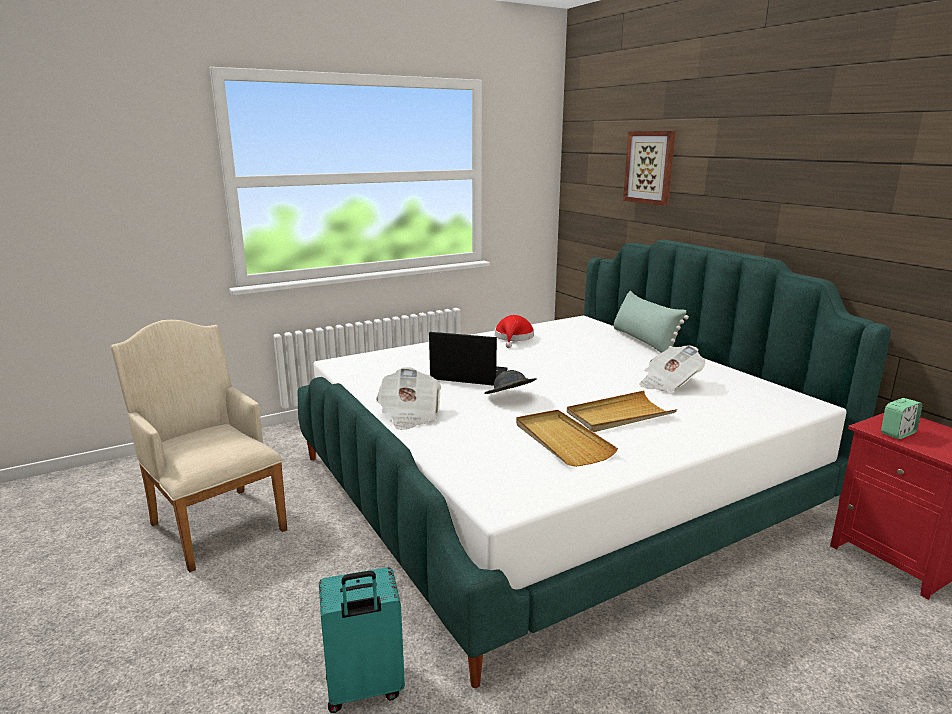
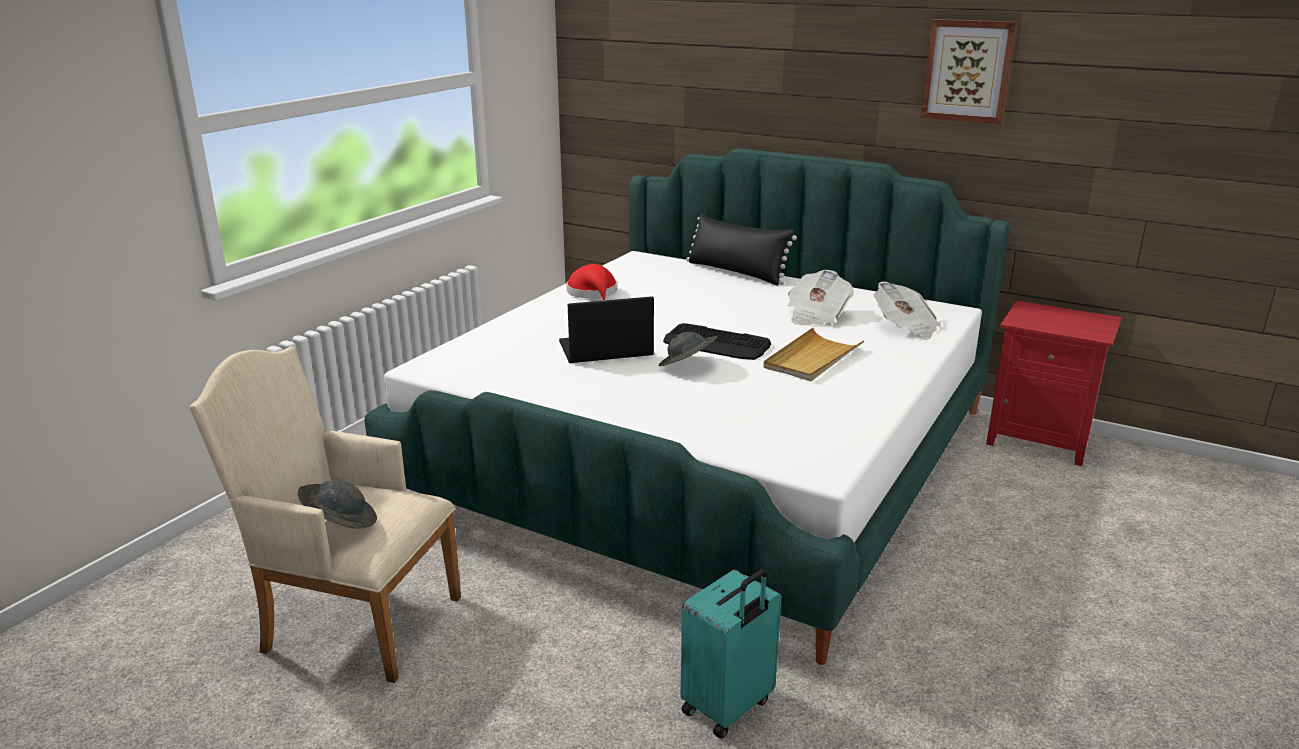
camera: 30 degrees left, 5 degrees up
(190, 447) = (340, 522): none -> grey hat
(409, 415) = (607, 410): newspaper -> newspaper (905, 328)
(555, 388) = (716, 344): none -> keyboard
(561, 440) = (793, 397): beige tray -> none
(644, 341) = (736, 272): green pillow -> black pillow
(650, 167) = (704, 60): picture -> picture (968, 71)
(897, 433) = (1040, 323): alarm clock -> none

